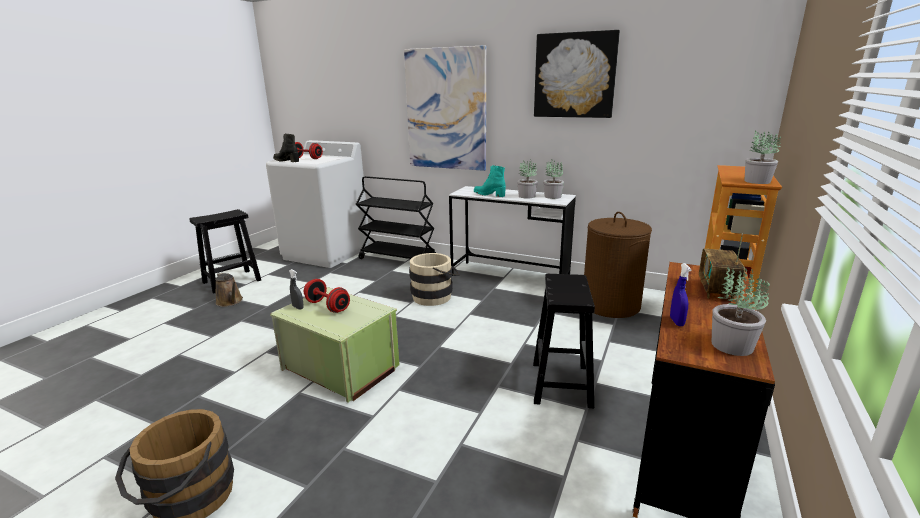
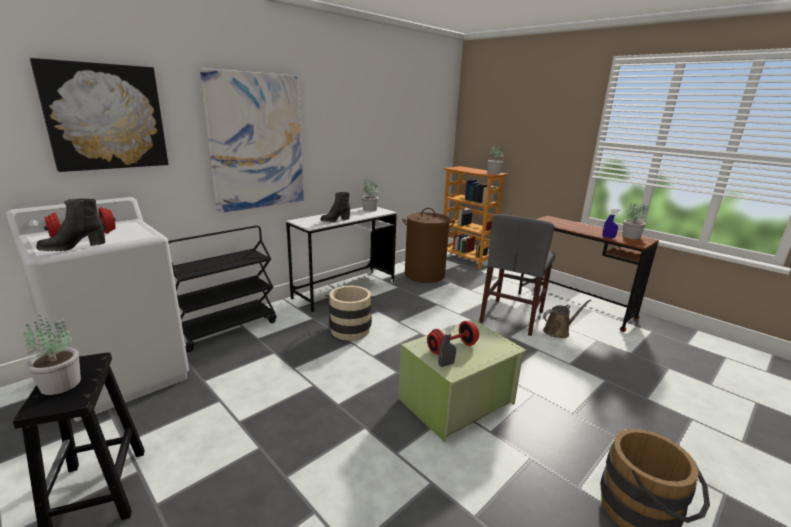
camera: 70 degrees left, 0 degrees up
(230, 302) = (198, 491): brown watering can -> brown watering can (558, 331)
(489, 195) = (335, 220): turquoise boot -> black boot
(526, 196) = (357, 214): potted plant -> potted plant (59, 384)
(561, 383) = (512, 316): black stool -> grey chair
(574, 75) = (365, 109): picture -> picture (106, 117)
(717, 290) = (571, 224): radio -> none

